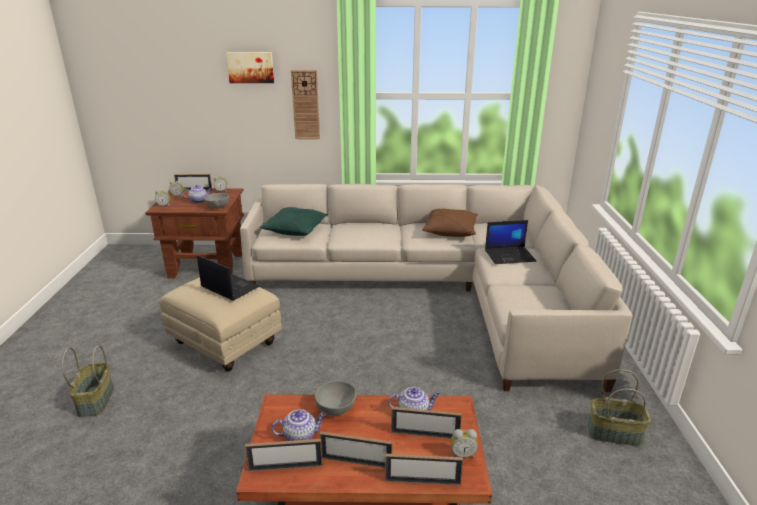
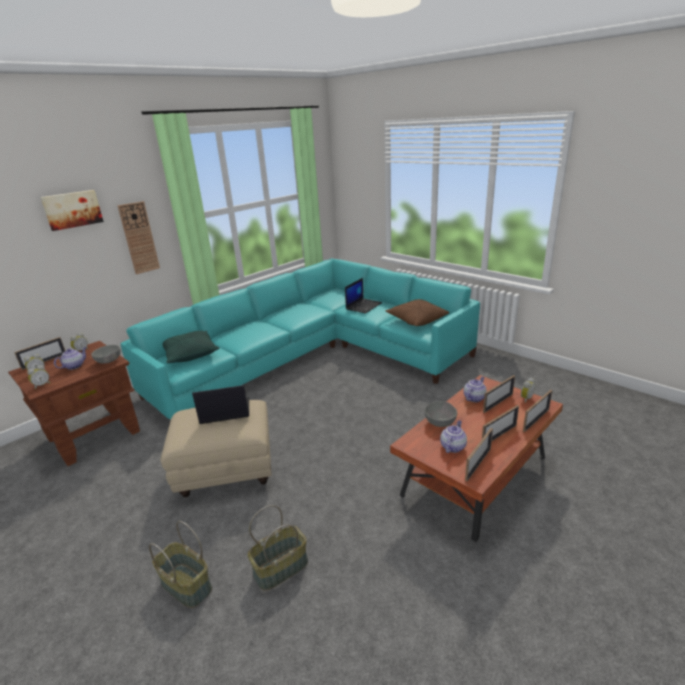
camera: 45 degrees left, 0 degrees up
(438, 289) = (315, 355): beige sofa -> turquoise sofa
(450, 231) = (303, 308): brown pillow -> brown pillow (416, 320)
(614, 433) = (503, 371): basket -> basket (281, 567)

